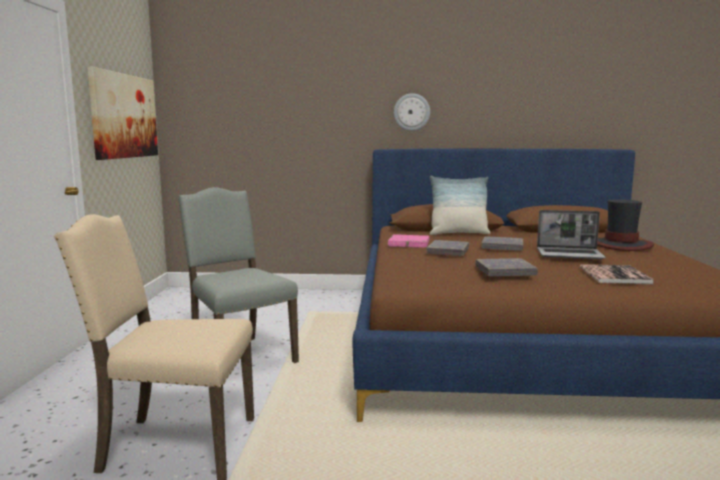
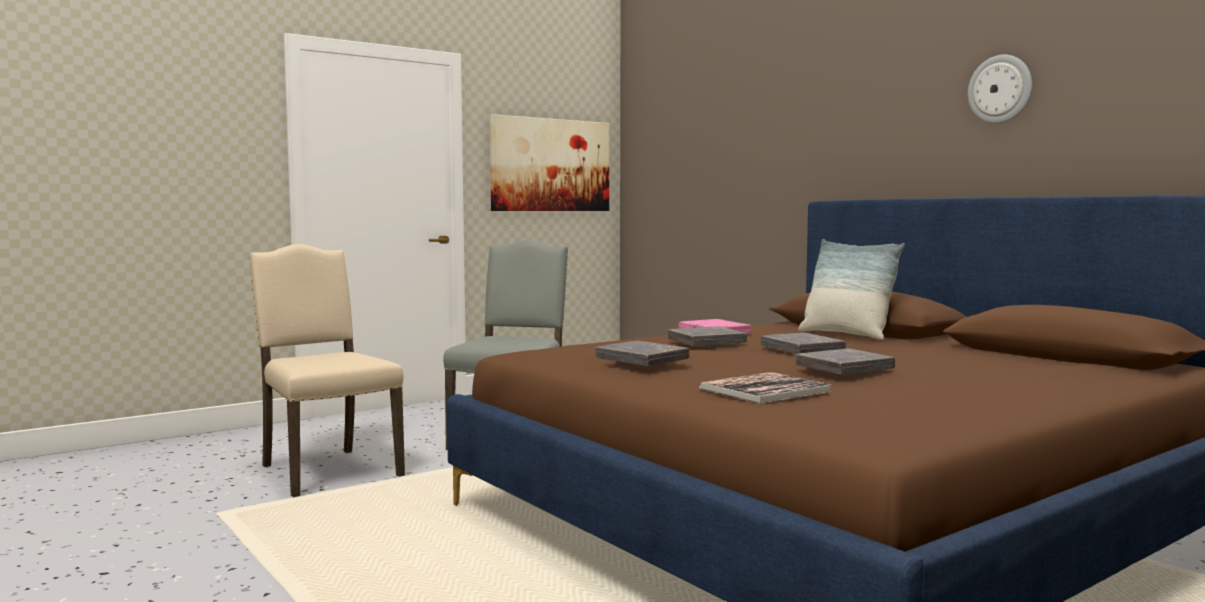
camera: 50 degrees right, 5 degrees down
(411, 112) = (879, 141): wall clock -> wall clock (1000, 89)
(570, 254) = (844, 368): laptop -> grey book
(620, 245) = (1018, 377): hat -> none

